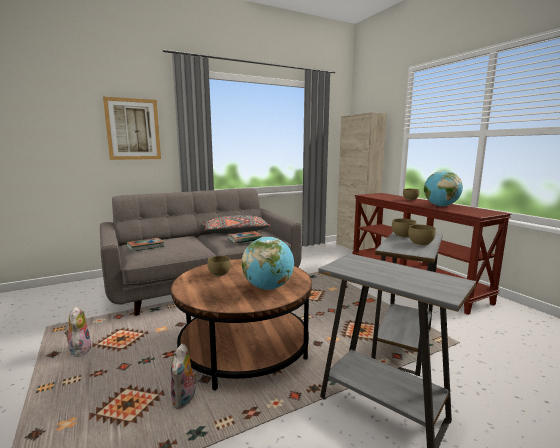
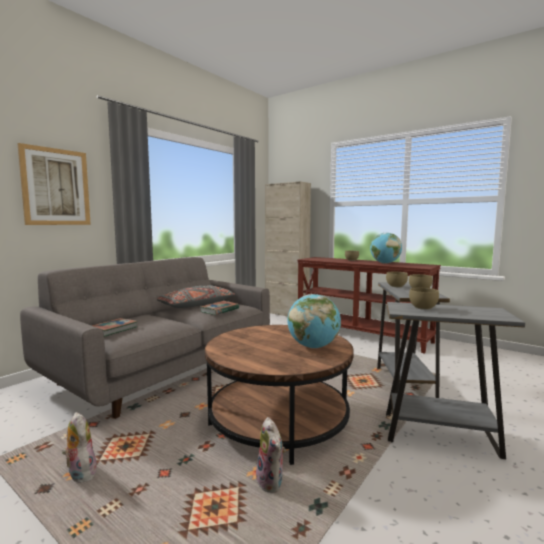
camera: 25 degrees left, 5 degrees down
(218, 274) = (245, 343): brown bowl -> brown bowl (422, 308)

